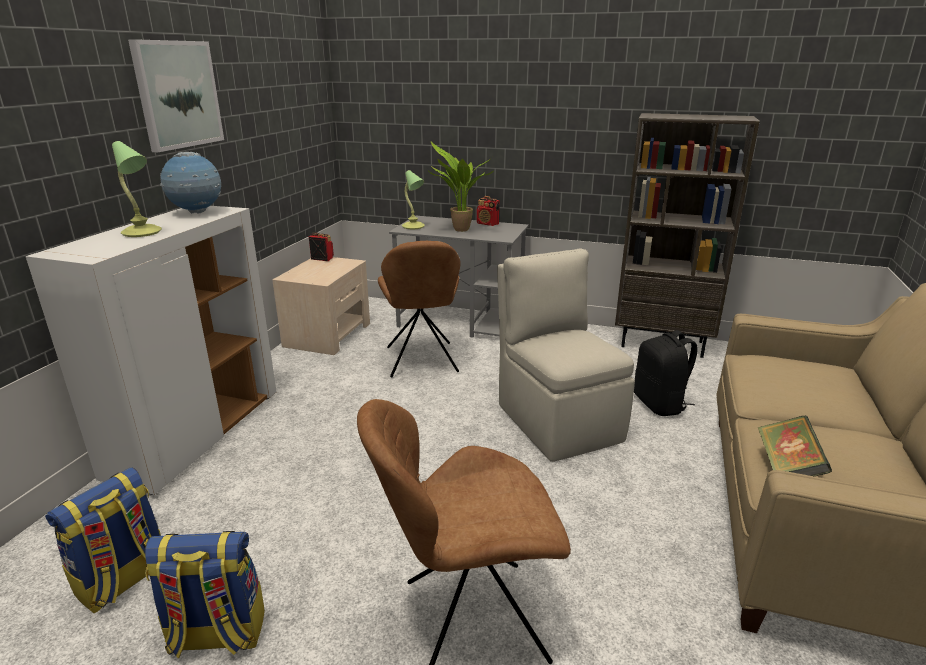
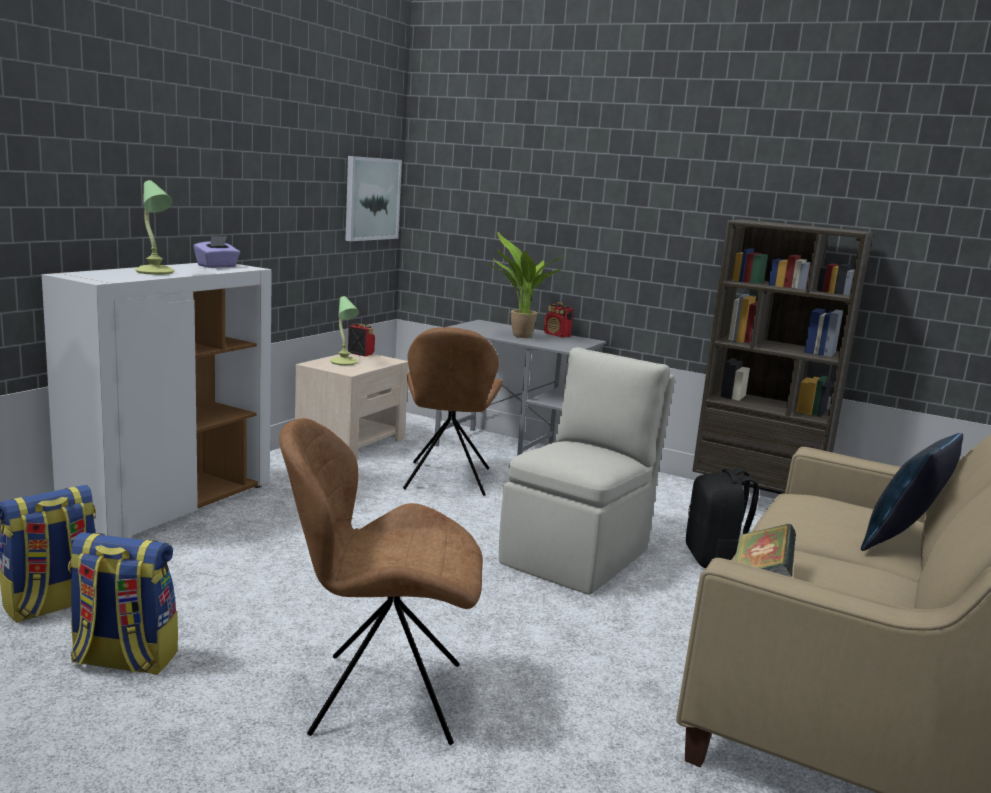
camera: 10 degrees right, 10 degrees down
(177, 94) = (224, 150): picture -> picture (371, 199)
(197, 213) = (217, 266): globe -> purple tissue box
(413, 227) = (468, 328): table lamp -> table lamp (344, 362)
(557, 420) = (578, 555): beige chair -> beige chair turned 45 degrees clockwise
(856, 397) = (902, 543): none -> blue pillow

